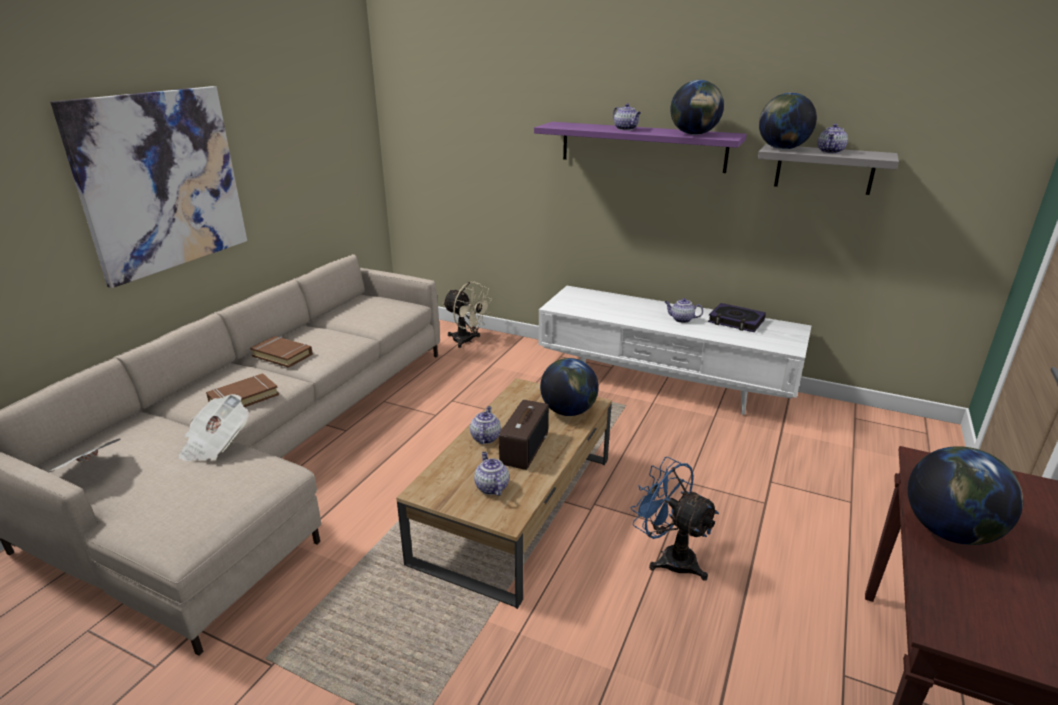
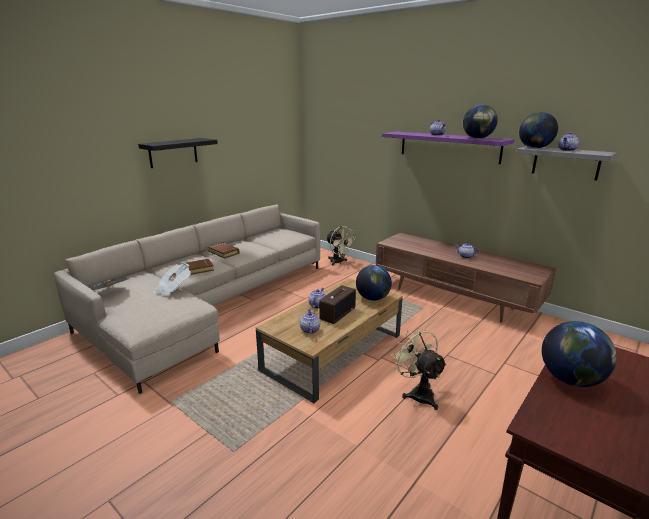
camera: 15 degrees right, 5 degrees down
(161, 182) = (173, 152): picture -> black shelf
(664, 382) = (454, 298): white tv stand -> brown tv stand
(670, 557) = (418, 393): blue fan -> beige fan
(736, 321) = (502, 261): book -> none

